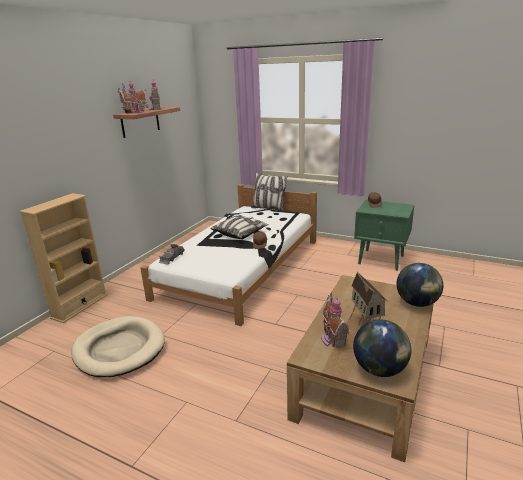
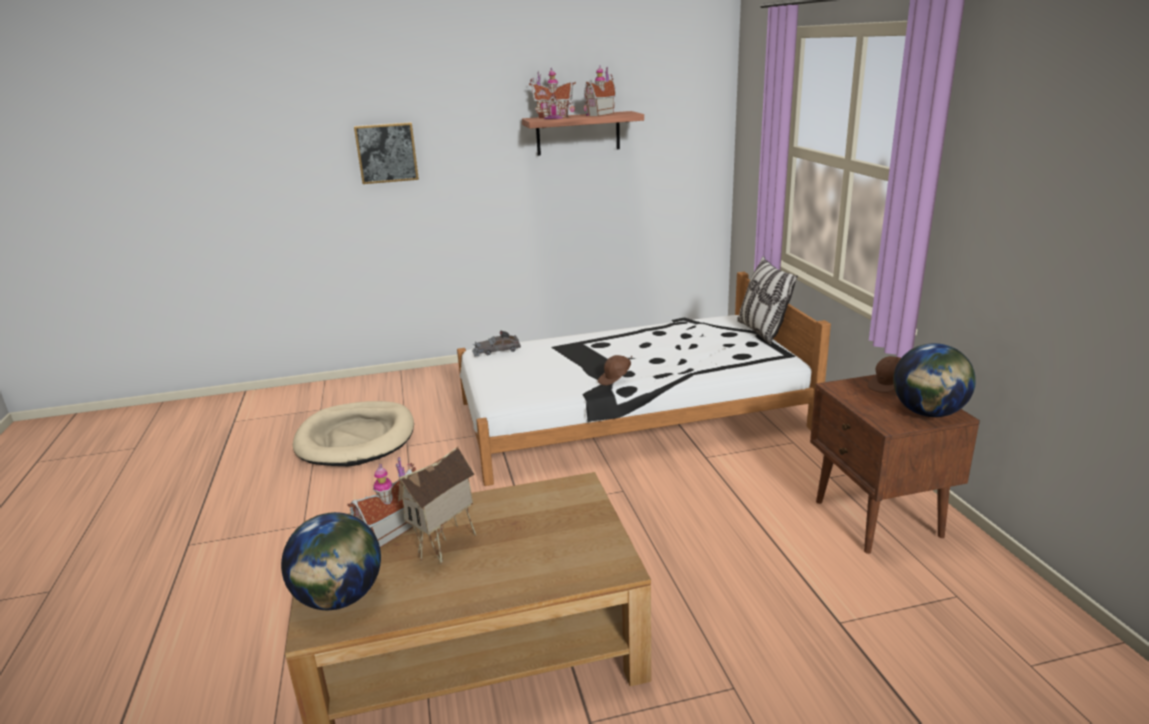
camera: 50 degrees right, 0 degrees up
(37, 146) = (386, 153): none -> picture
(80, 306) = (407, 376): beige bookcase -> none
(240, 233) = (632, 353): pillow -> none
(381, 260) = (877, 519): green nightstand -> brown nightstand
(417, 303) = (580, 572): globe -> globe (928, 413)

